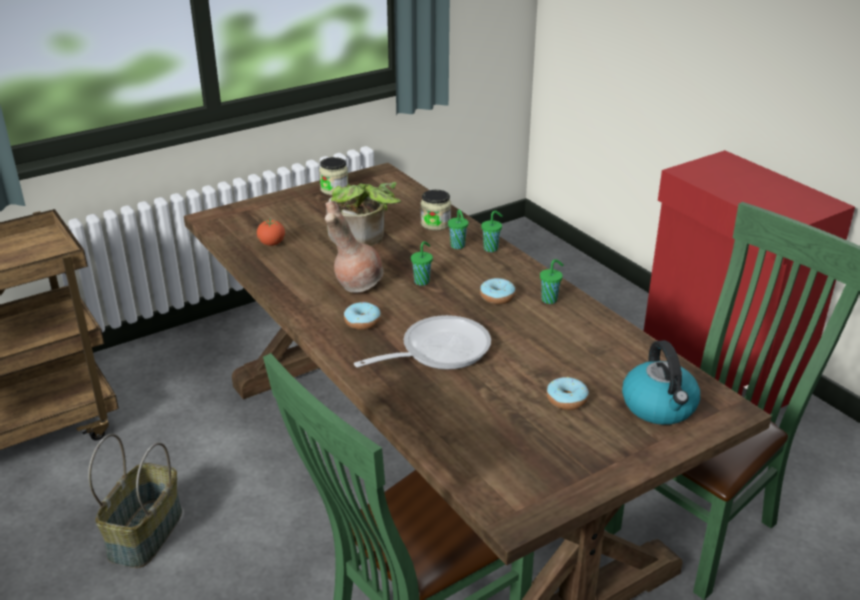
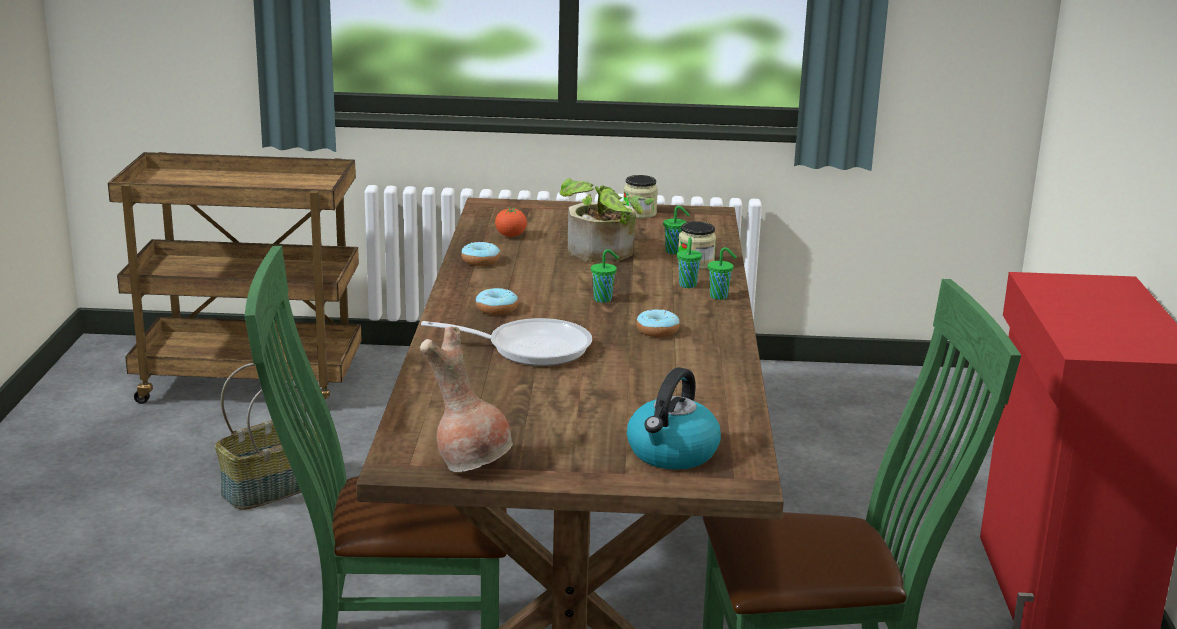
camera: 35 degrees right, 10 degrees down
(357, 284) = (538, 284): brown vase -> brown vase (471, 463)
(550, 300) = (709, 349): green cup -> green cup (674, 252)
(566, 400) = (588, 418): donut -> donut (480, 261)

